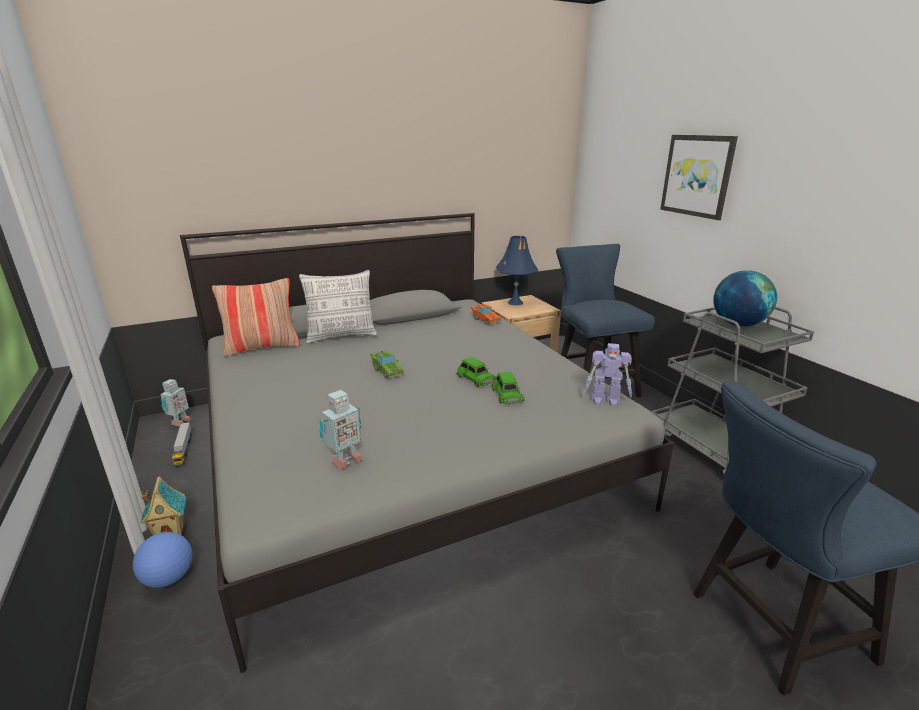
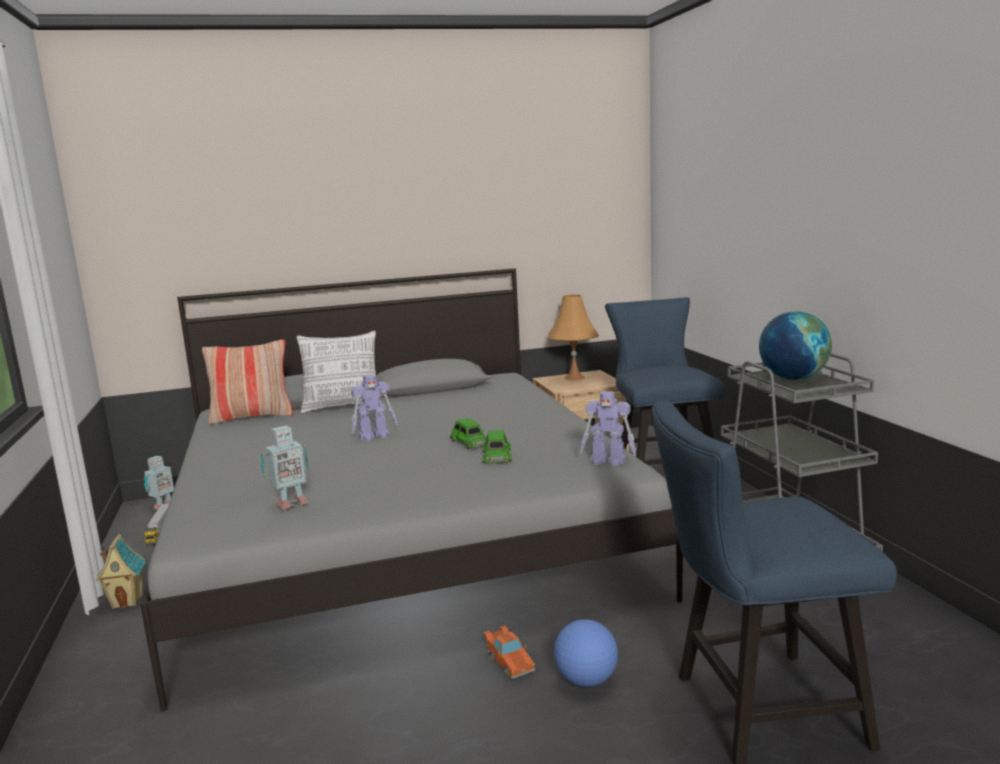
camera: 10 degrees right, 10 degrees down
(169, 578) = (114, 636): football -> football (586, 680)
(387, 371) = (375, 436): green toy car -> toy robot
(485, 320) = (517, 391): orange toy car -> orange toy car (509, 662)
(515, 302) = (574, 377): blue table lamp -> orange table lamp
(697, 176) = (757, 209): picture -> none

